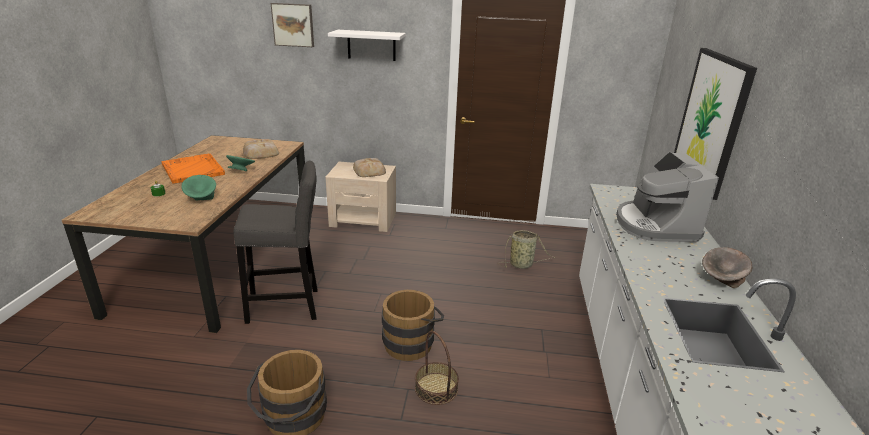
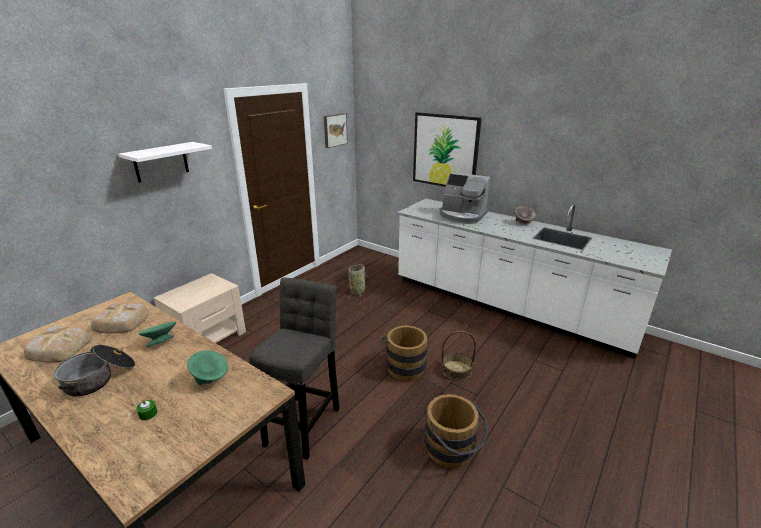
camera: 60 degrees left, 0 degrees up
(193, 169) = (100, 378): orange tray -> cooking pot
(293, 25) = (56, 160): picture -> picture (334, 130)
(369, 171) = (203, 287): bread -> bread (59, 347)

